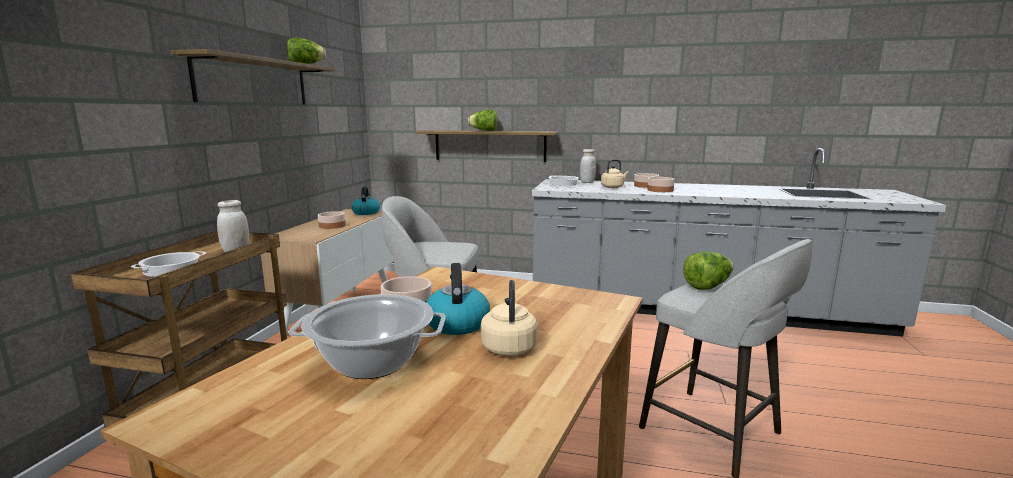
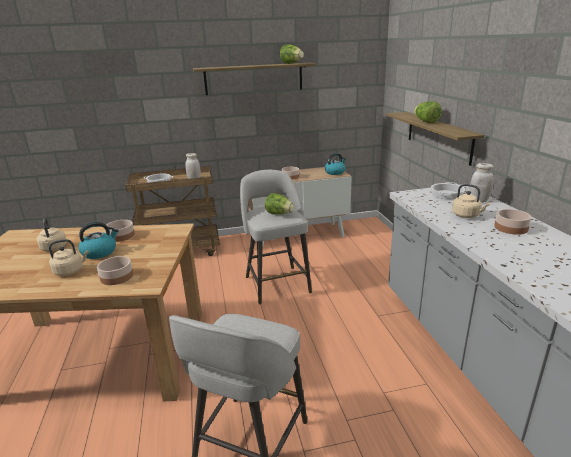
camera: 65 degrees right, 10 degrees up
(373, 362) = (54, 248): cooking pot -> beige kettle
(659, 190) = (491, 238): bowl -> bowl (116, 276)
(707, 286) = (258, 330): lettuce -> lettuce (279, 214)

